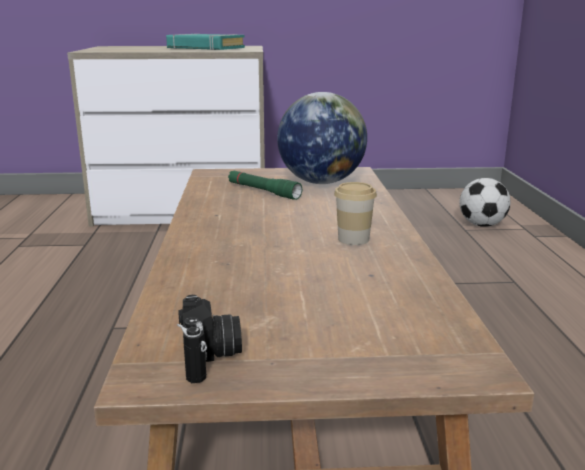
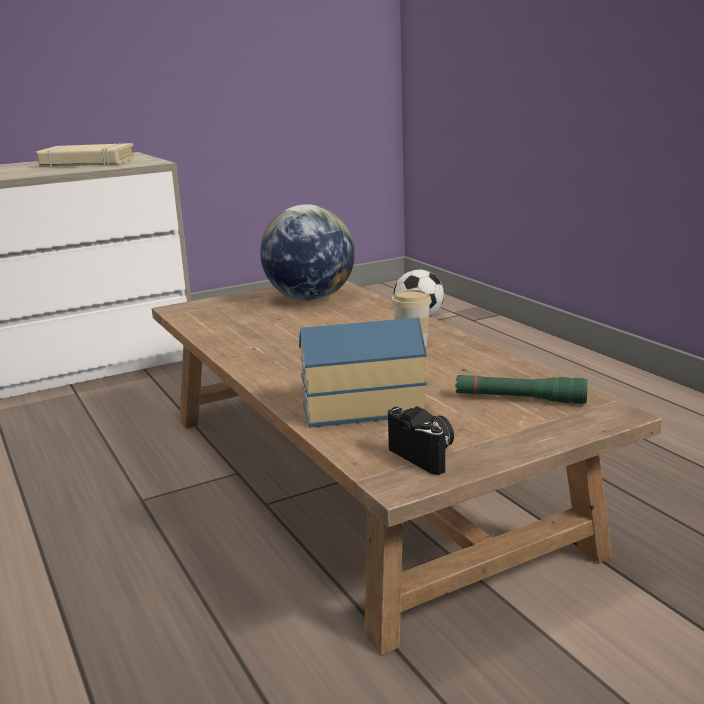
camera: 25 degrees left, 0 degrees up
(205, 48) = (87, 163): turquoise book -> beige book
(224, 288) = (361, 407): none -> toy house
(263, 191) = (266, 317): green flashlight -> green flashlight (519, 399)

